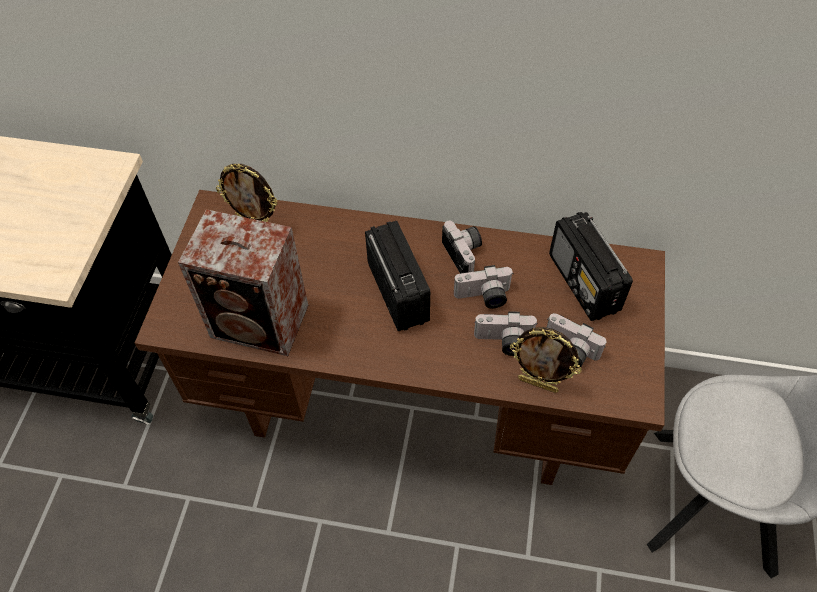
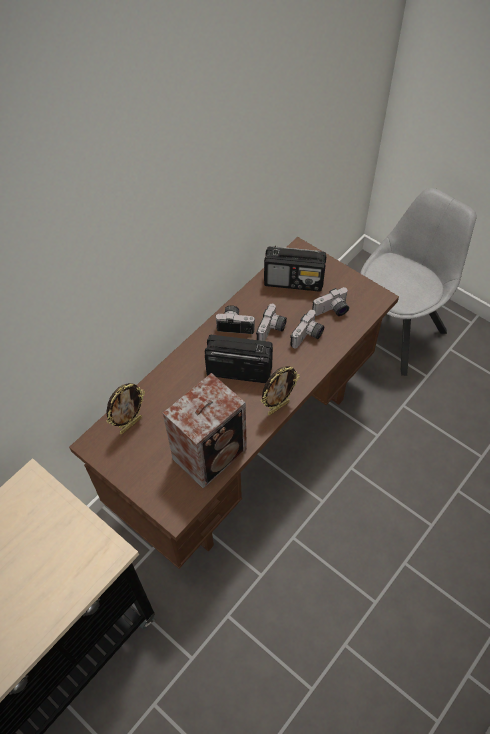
camera: 60 degrees left, 0 degrees up
(538, 384) = (343, 335): picture frame -> picture frame (278, 407)

